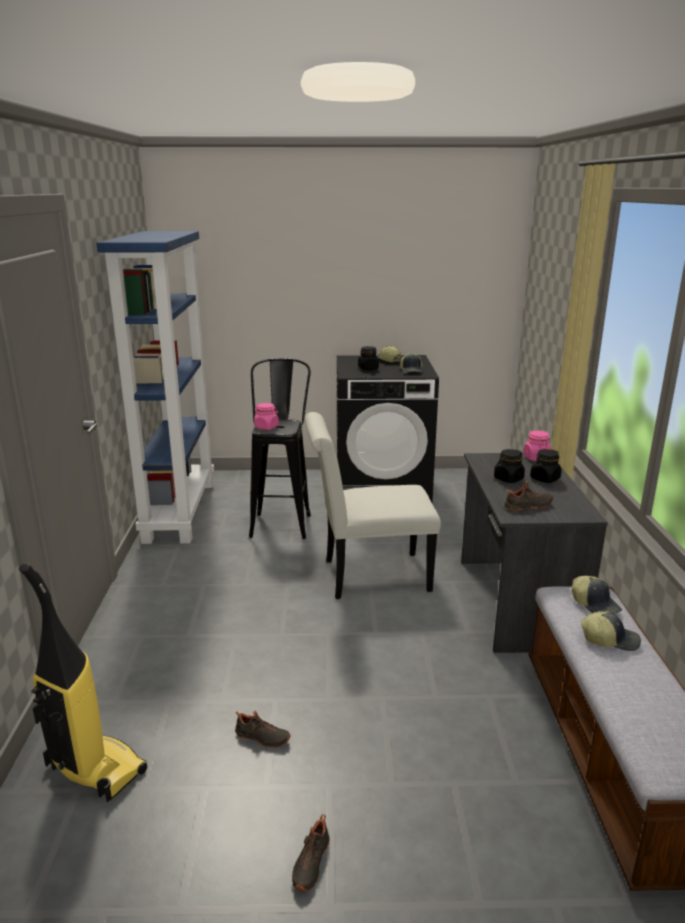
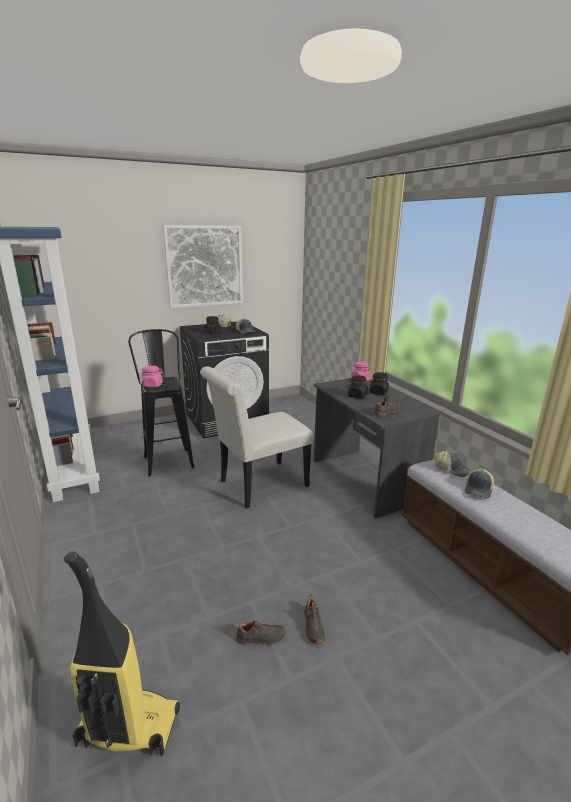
camera: 25 degrees left, 0 degrees up
(310, 863) = (364, 730): black shoe -> black shoe (312, 627)
(377, 279) = (204, 266): none -> picture
(609, 639) = (479, 490): cap -> cap turned 135 degrees clockwise

